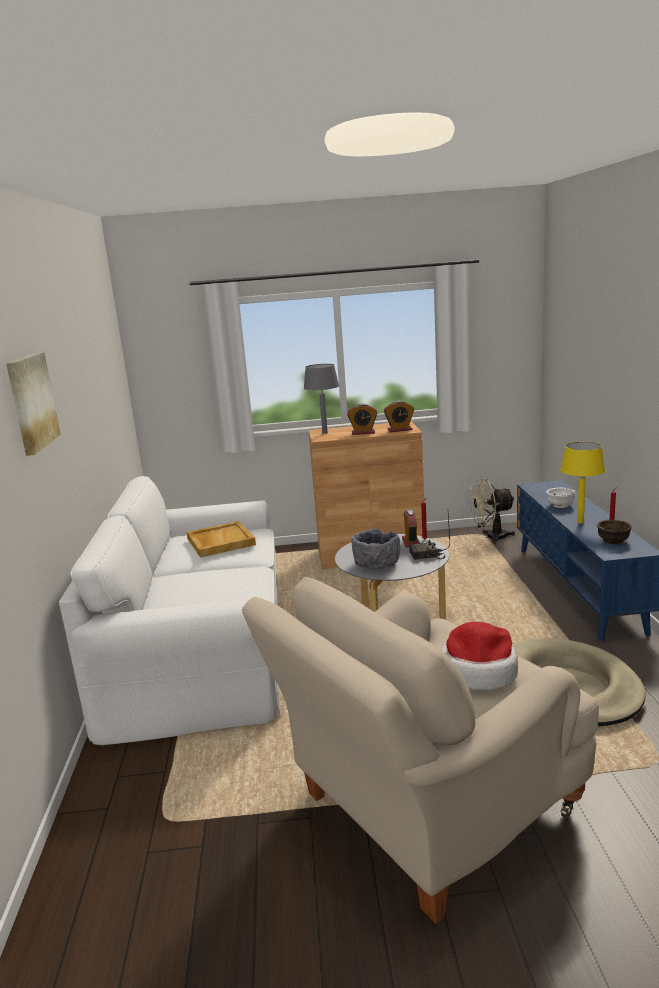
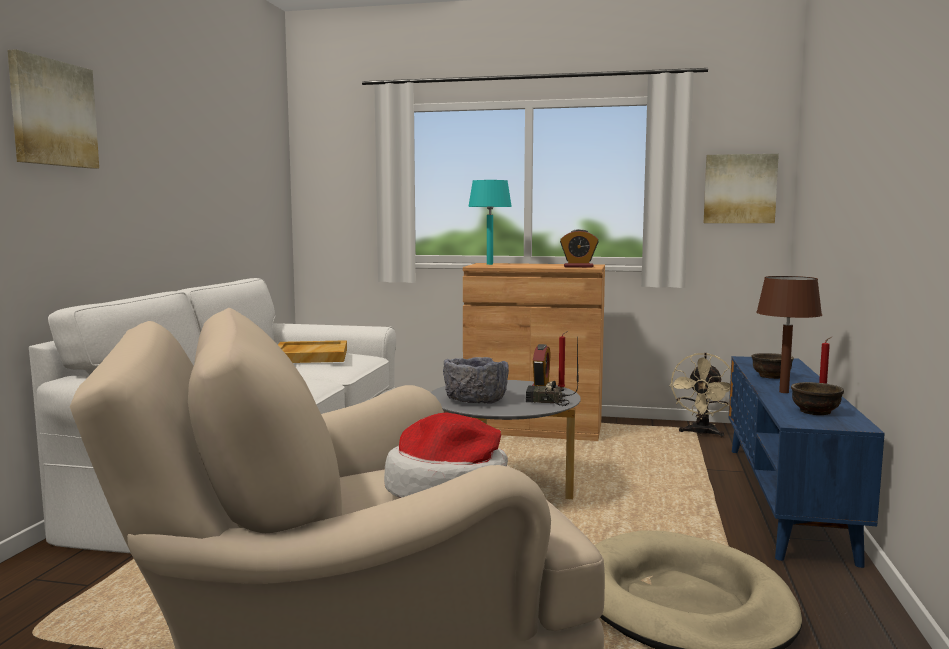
camera: 15 degrees right, 10 degrees down
(325, 433) = (489, 264): grey table lamp -> turquoise table lamp
(363, 433) = (532, 266): alarm clock -> none
(491, 537) = (701, 433): beige fan -> beige fan turned 75 degrees counterclockwise
(503, 350) = (739, 189): none -> picture
(560, 505) = (771, 376): white bowl -> brown bowl
(580, 522) = (783, 392): yellow table lamp -> brown table lamp

